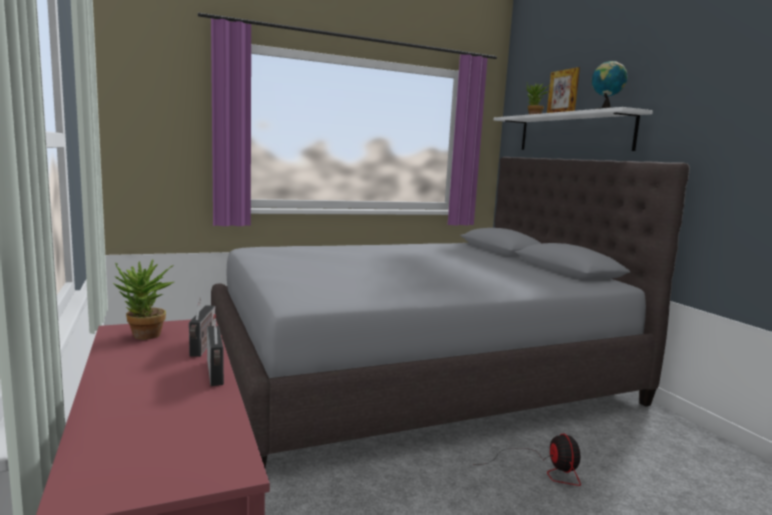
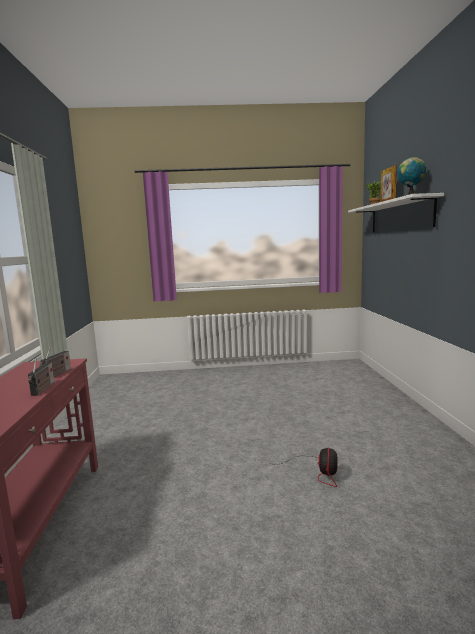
camera: 20 degrees right, 0 degrees up
(144, 337) = (36, 368): potted plant -> none
(416, 374) = (274, 400): grey bed -> none

